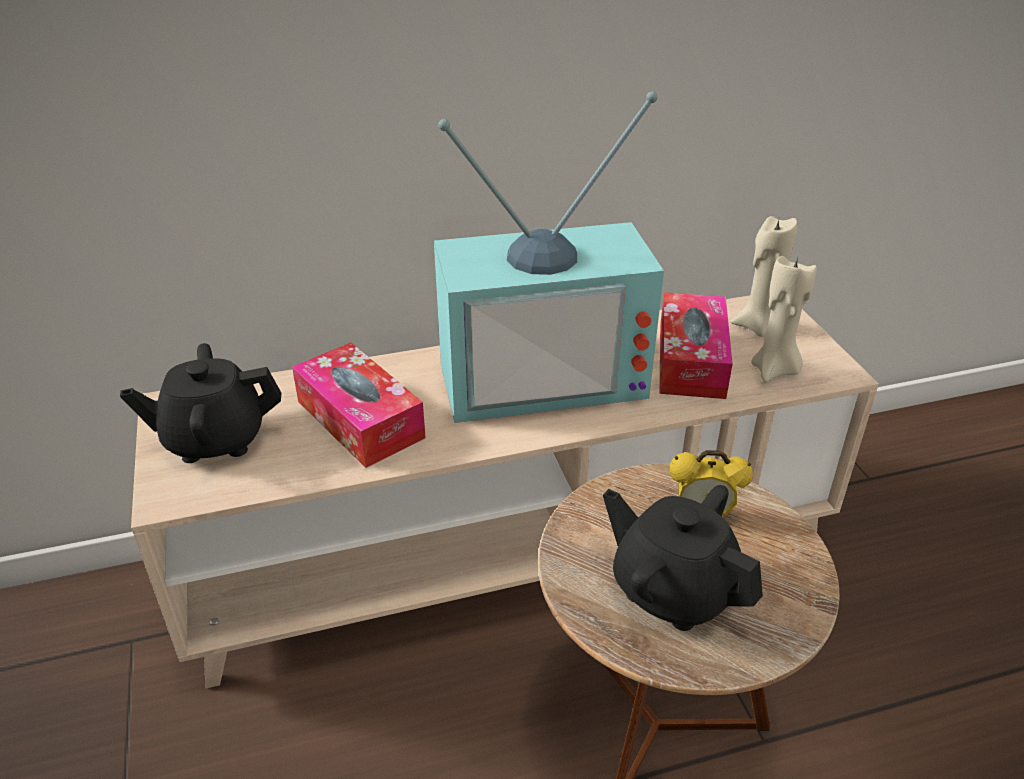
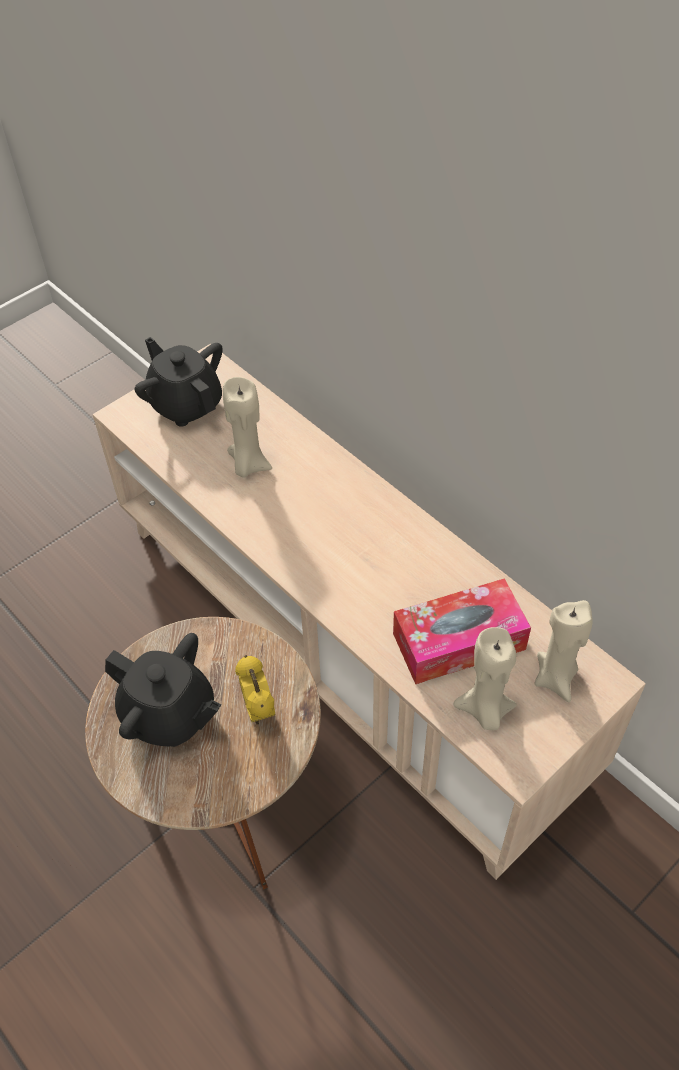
camera: 65 degrees right, 15 degrees up
(360, 419) = (248, 465): tissue box -> beige candle
(543, 374) = (369, 546): television -> none
(672, 590) = (169, 714): black teapot -> black teapot turned 105 degrees clockwise

